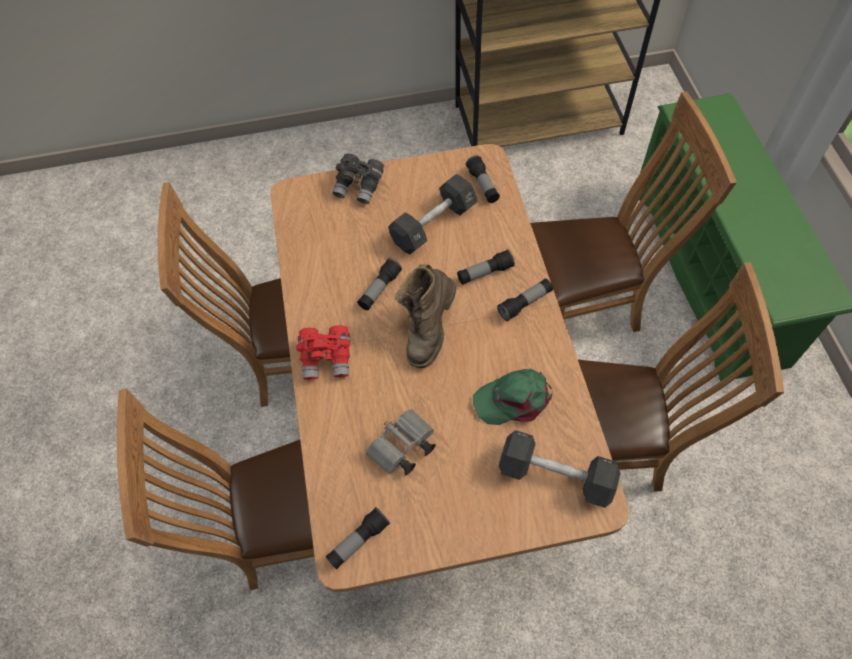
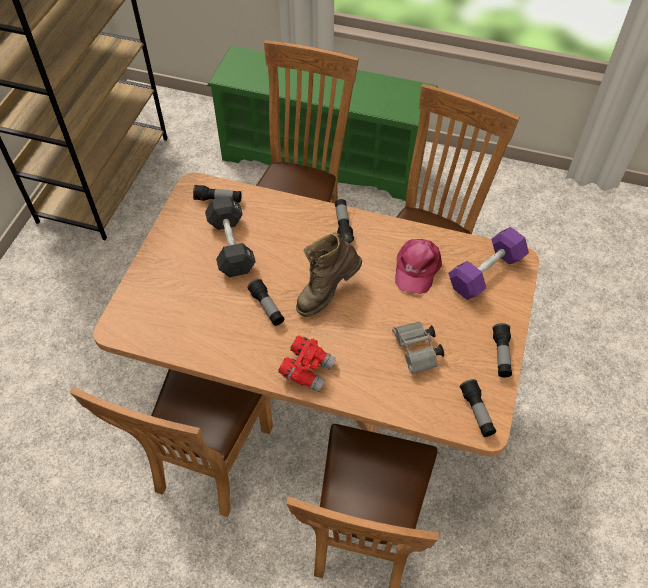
camera: 65 degrees left, 5 degrees down
(359, 186) = (151, 277): grey binoculars -> none
(428, 330) = (326, 292): brown boot -> brown boot turned 90 degrees clockwise
(485, 273) = (300, 235): flashlight -> flashlight (501, 355)
(514, 399) = (416, 268): green cap -> pink cap
(556, 475) = (486, 272): black dumbbell -> purple dumbbell

